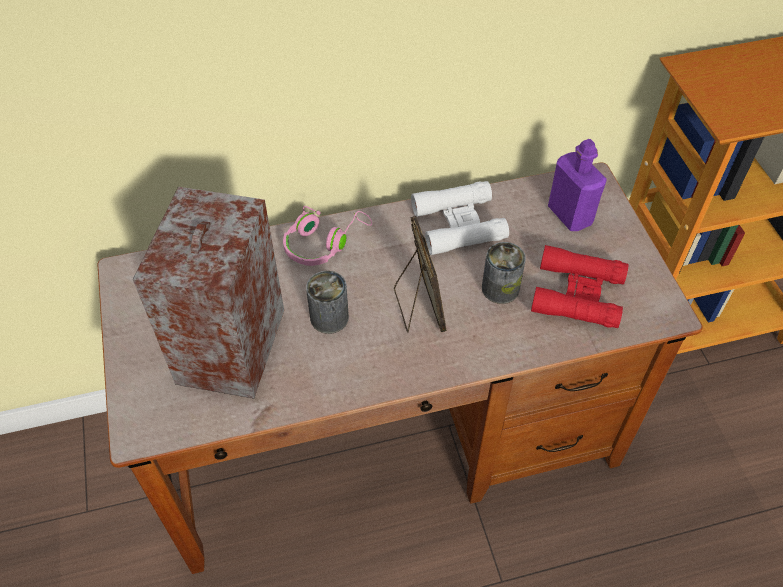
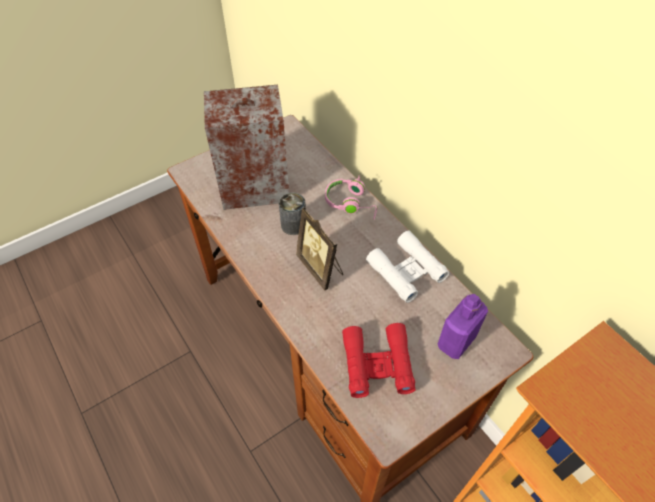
camera: 70 degrees right, 0 degrees up
(418, 307) = (321, 268): picture frame -> picture frame turned 90 degrees clockwise
(500, 288) = (359, 311): can -> none

